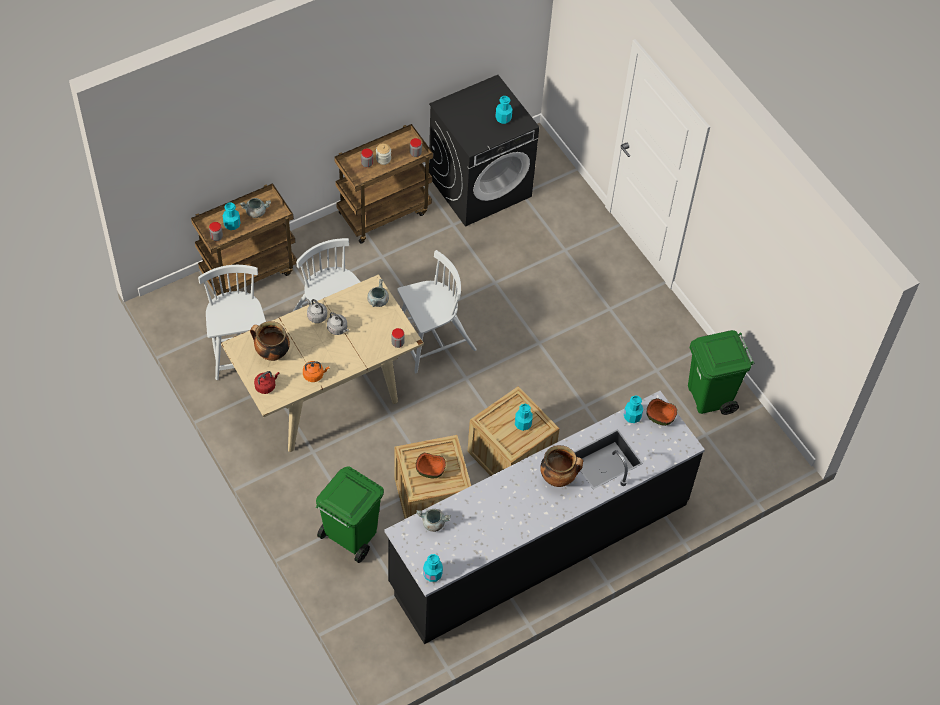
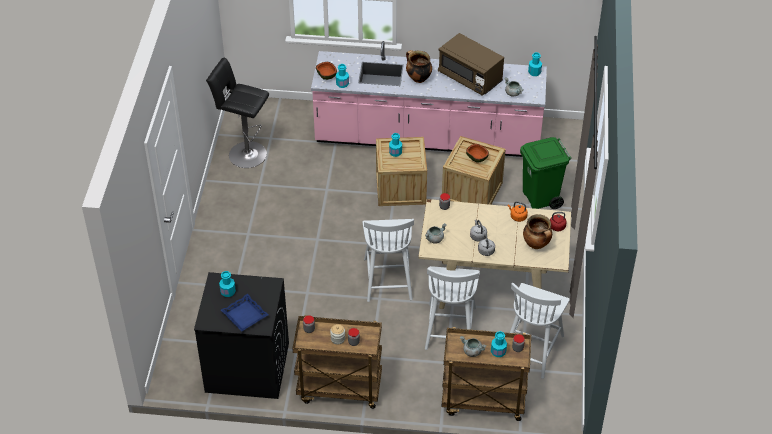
camera: 140 degrees left, 10 degrees down
(433, 342) = (388, 278): white chair -> white chair turned 105 degrees counterclockwise
(468, 107) = (244, 315): none -> blue tray
(501, 516) = (470, 78): none -> brown microwave
(539, 543) = (427, 139): black counter -> pink counter
(710, 397) = (244, 154): green trash can -> black stool

